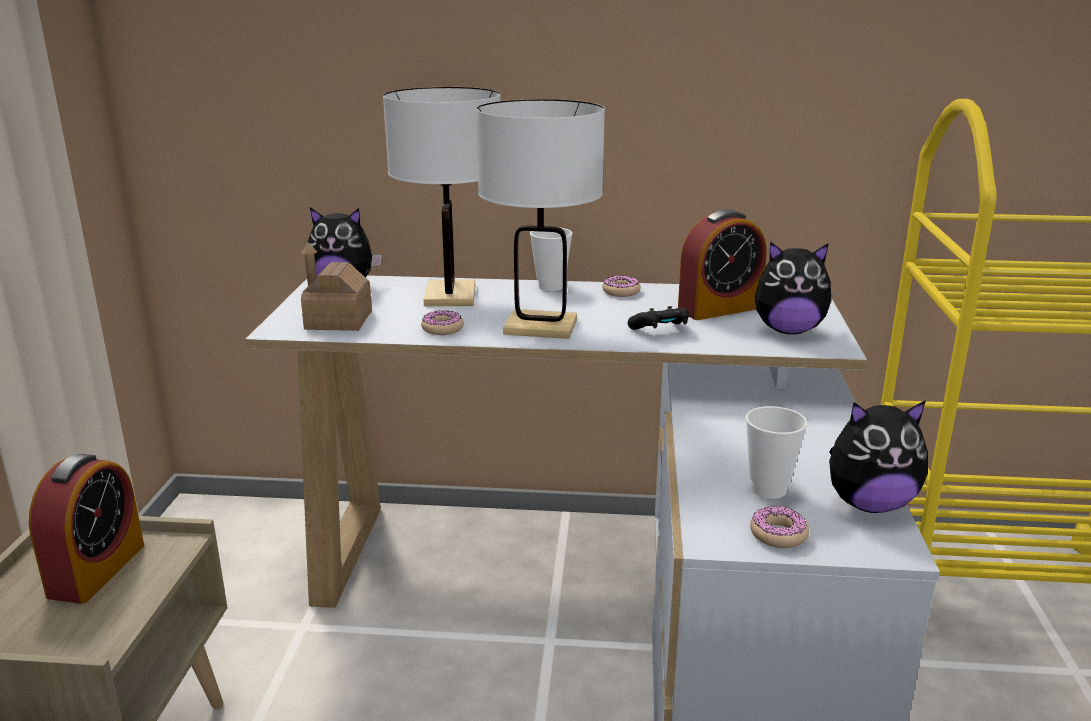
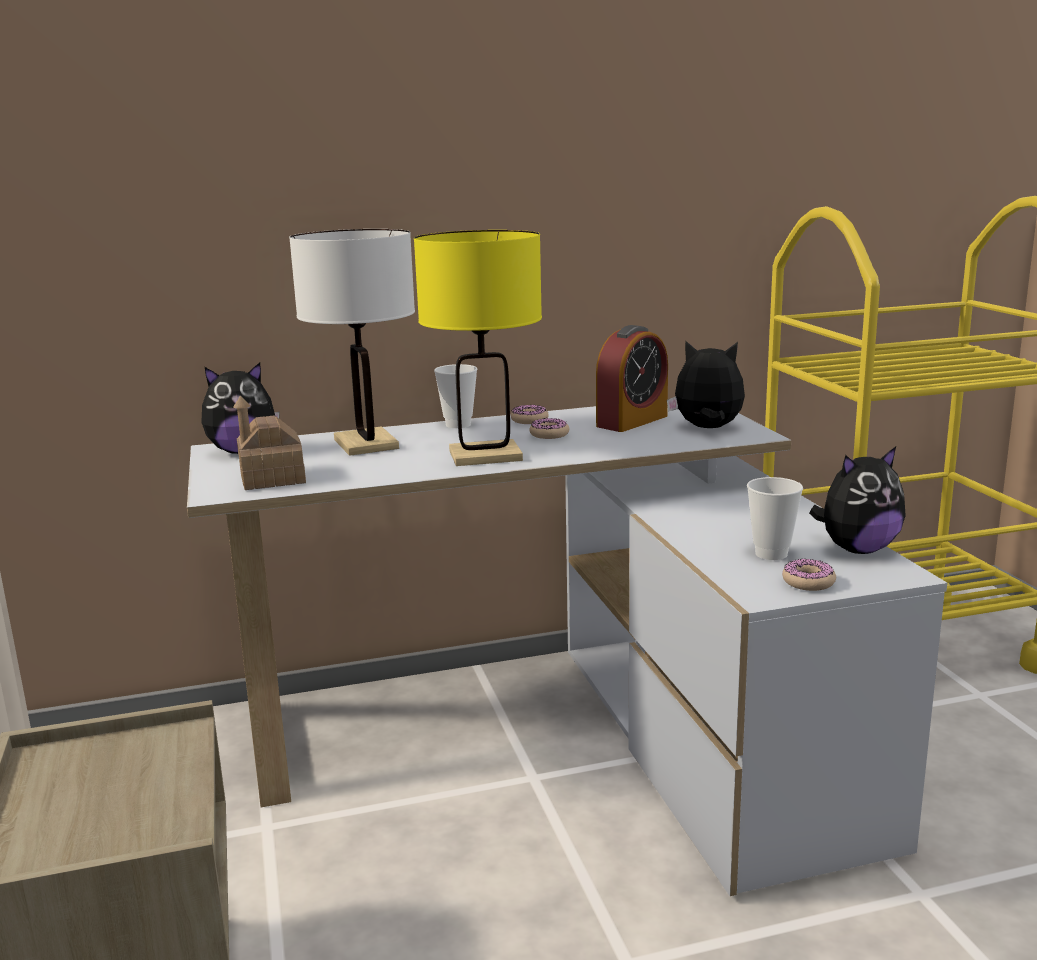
camera: 20 degrees left, 5 degrees down
(97, 570) = (110, 773): alarm clock -> none
(442, 329) = (391, 470): donut -> donut (549, 434)
(540, 327) = (485, 456): white table lamp -> yellow table lamp
(660, 331) = (599, 444): black game controller -> none
(788, 330) = (707, 429): plush toy -> plush toy turned 150 degrees counterclockwise

